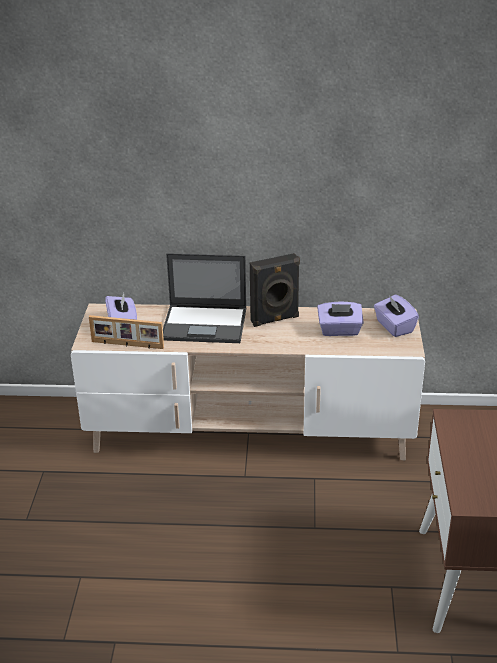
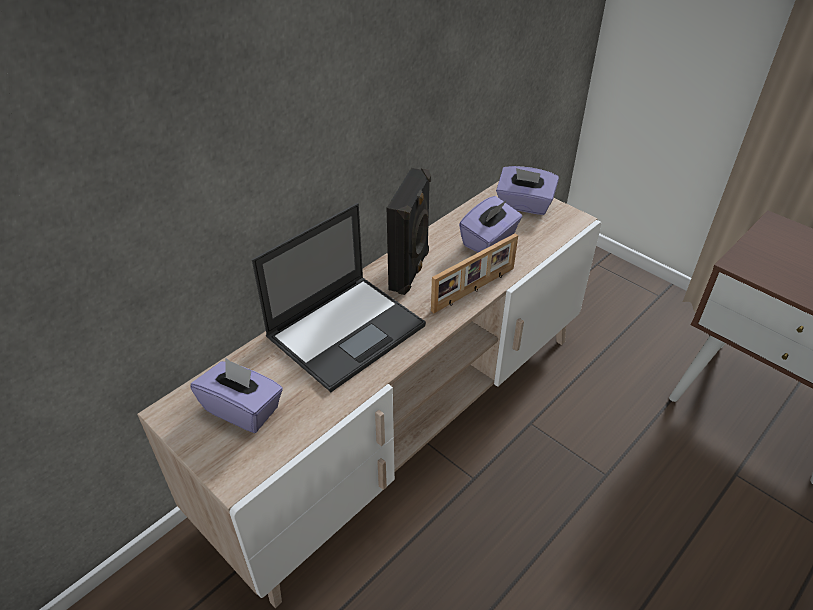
camera: 50 degrees left, 10 degrees up
(127, 345) = (299, 434): picture frame -> picture frame (474, 290)

